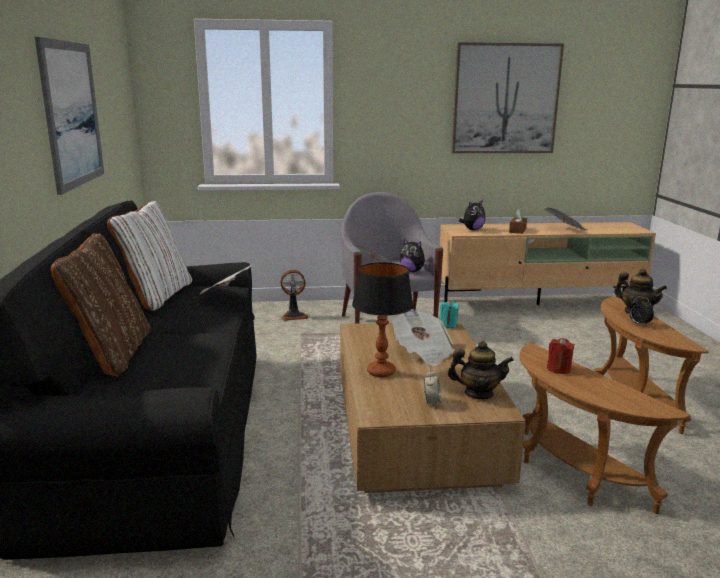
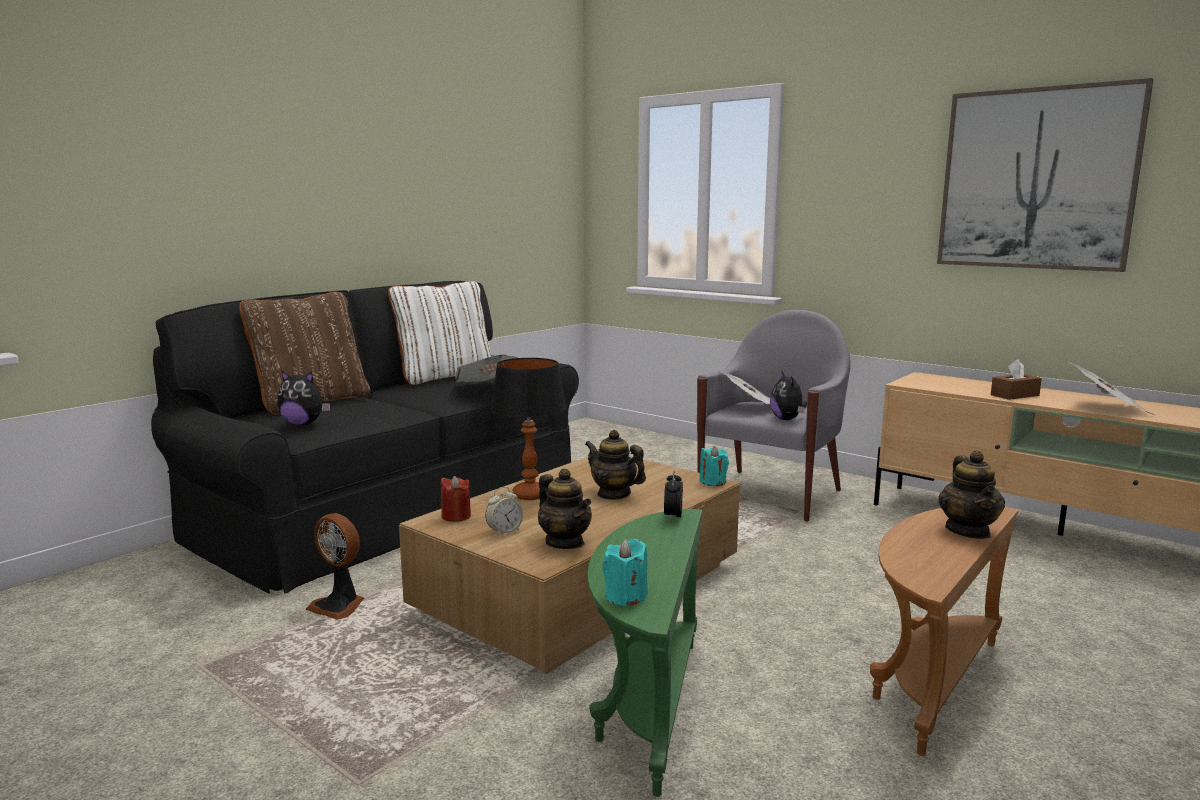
camera: 45 degrees right, 5 degrees down
(72, 114) = (421, 192): picture -> none
(294, 316) = (687, 458): fan -> fan (339, 606)
(423, 352) = (614, 494): newspaper -> teapot
(472, 229) = (941, 383): plush toy -> plush toy (303, 424)
(558, 369) = (651, 538): red candle -> red candle (456, 516)
(572, 475) = (646, 706): brown side table -> green side table
(634, 405) = (625, 596): none -> turquoise candle
(639, 324) = (924, 541): alarm clock -> alarm clock (673, 517)

